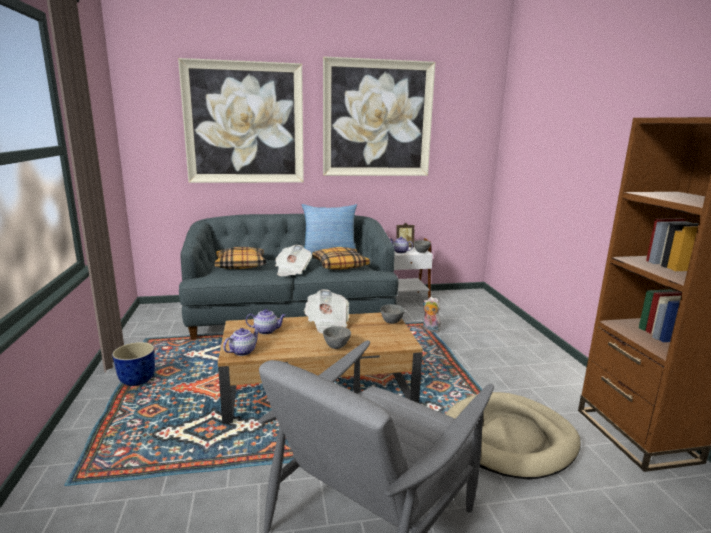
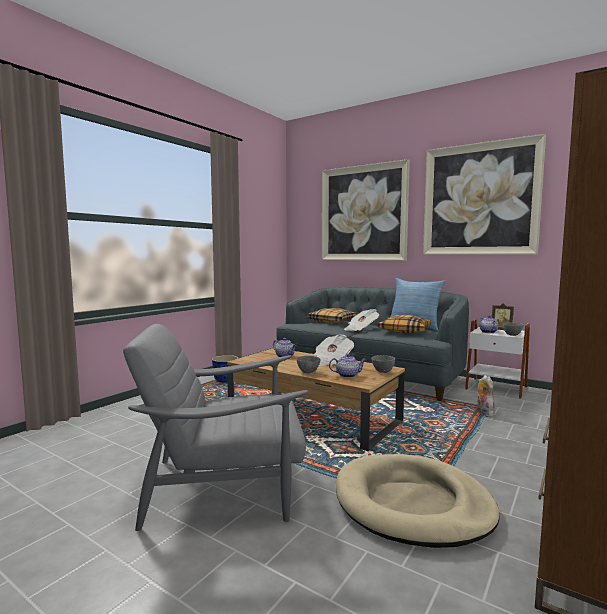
camera: 45 degrees right, 10 degrees down
(243, 351) = (250, 360): teapot -> teapot (348, 375)

